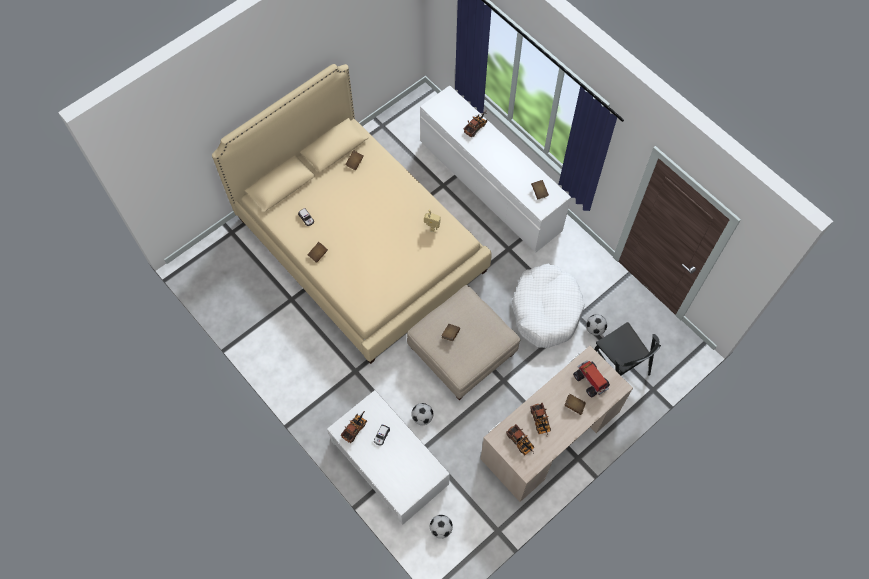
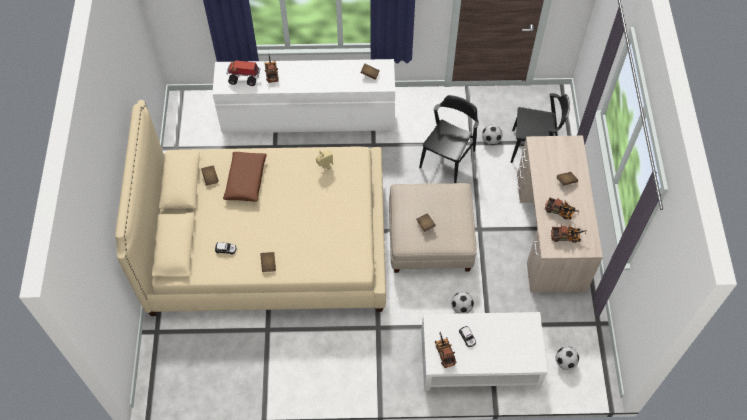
camera: 50 degrees left, 5 degrees down
(373, 186) = (246, 180): none -> brown pillow
(546, 310) = (447, 159): white dog bed -> black chair
(591, 381) = (556, 157): toy truck -> toy truck (244, 77)

